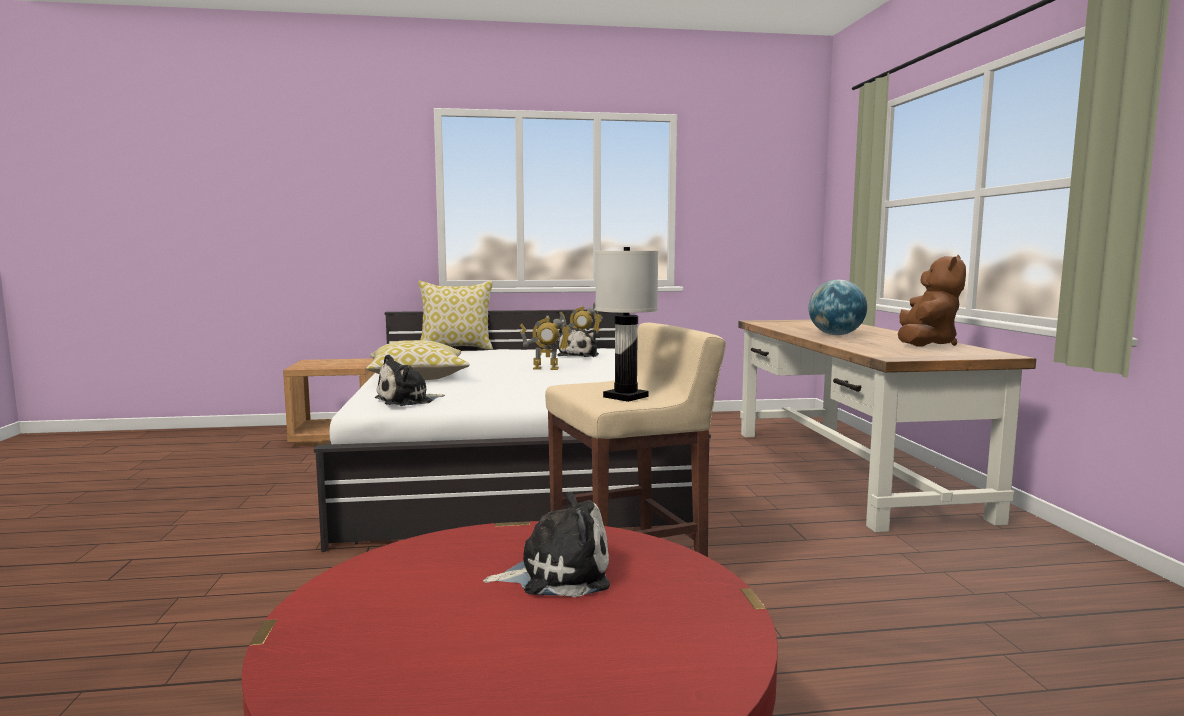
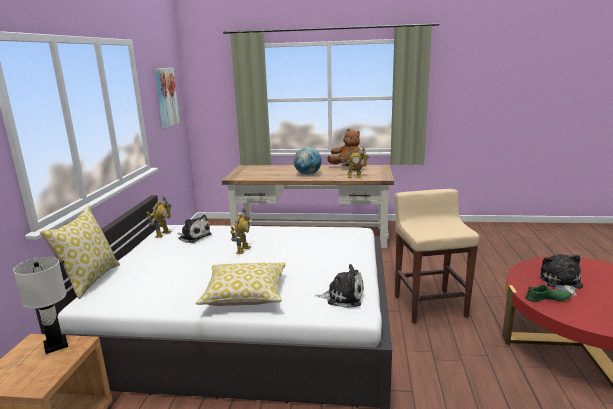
camera: 75 degrees left, 10 degrees up
(407, 401) = (342, 296): plush toy -> plush toy turned 60 degrees counterclockwise
(465, 550) = (547, 298): none -> green shoe
(626, 397) = (451, 226): white table lamp -> white table lamp (56, 345)
(756, 197) = (166, 97): none -> picture
(863, 347) = (354, 177): none -> toy robot

